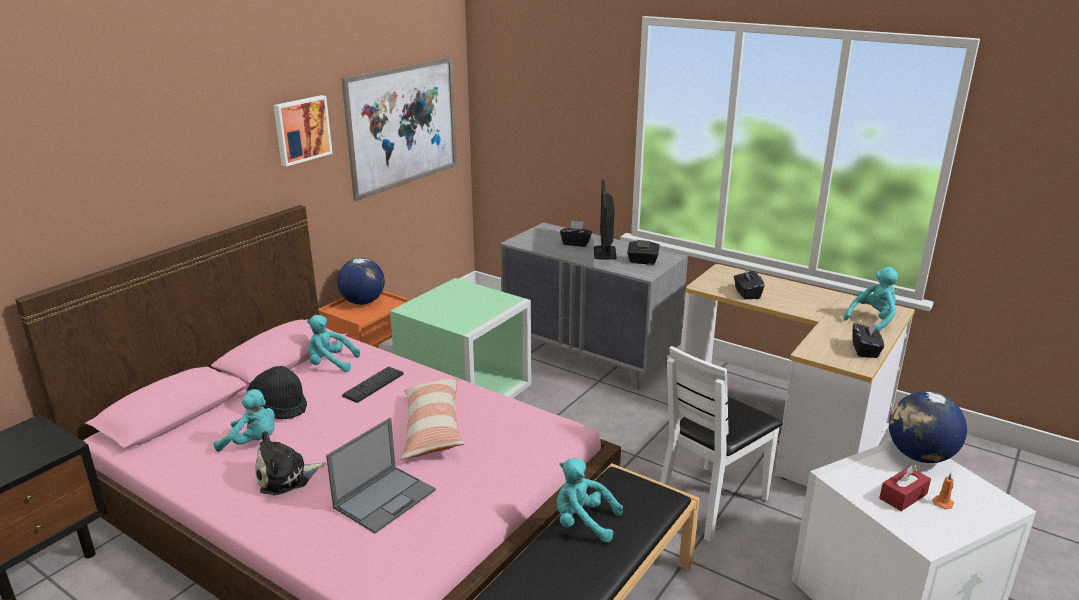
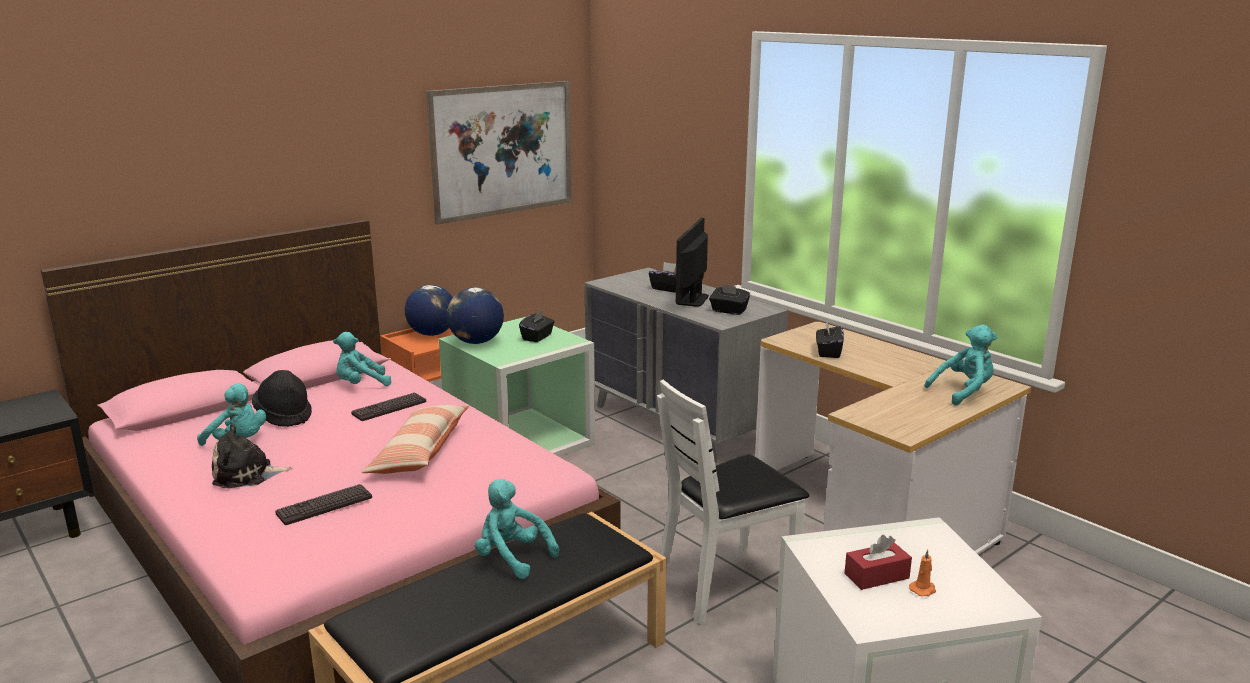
camera: 15 degrees right, 5 degrees down
(301, 129) = (374, 140): picture -> none
(330, 364) = (361, 385): turquoise plush toy -> turquoise plush toy turned 45 degrees counterclockwise
(385, 498) = (324, 505): laptop -> keyboard
(865, 350) = (926, 419): black tissue box -> black tissue box (537, 337)
(919, 456) = (933, 540): globe -> globe (476, 342)

